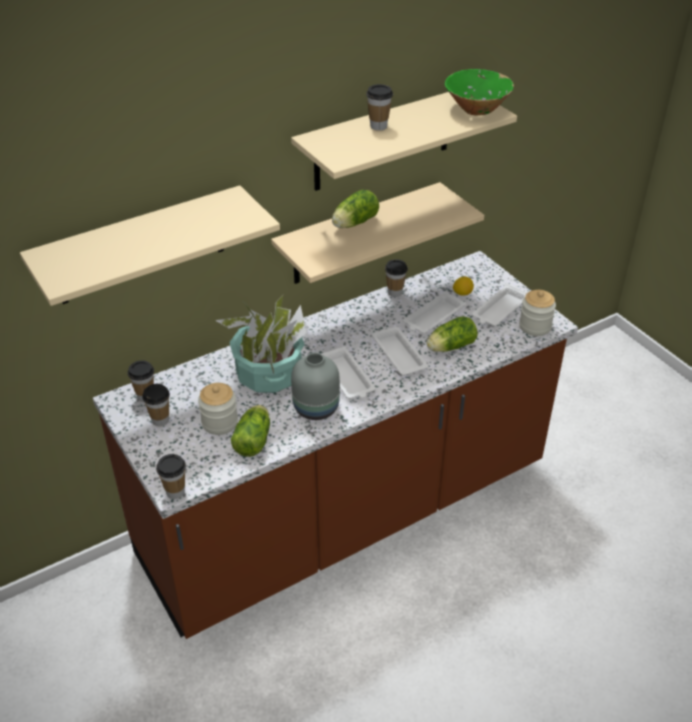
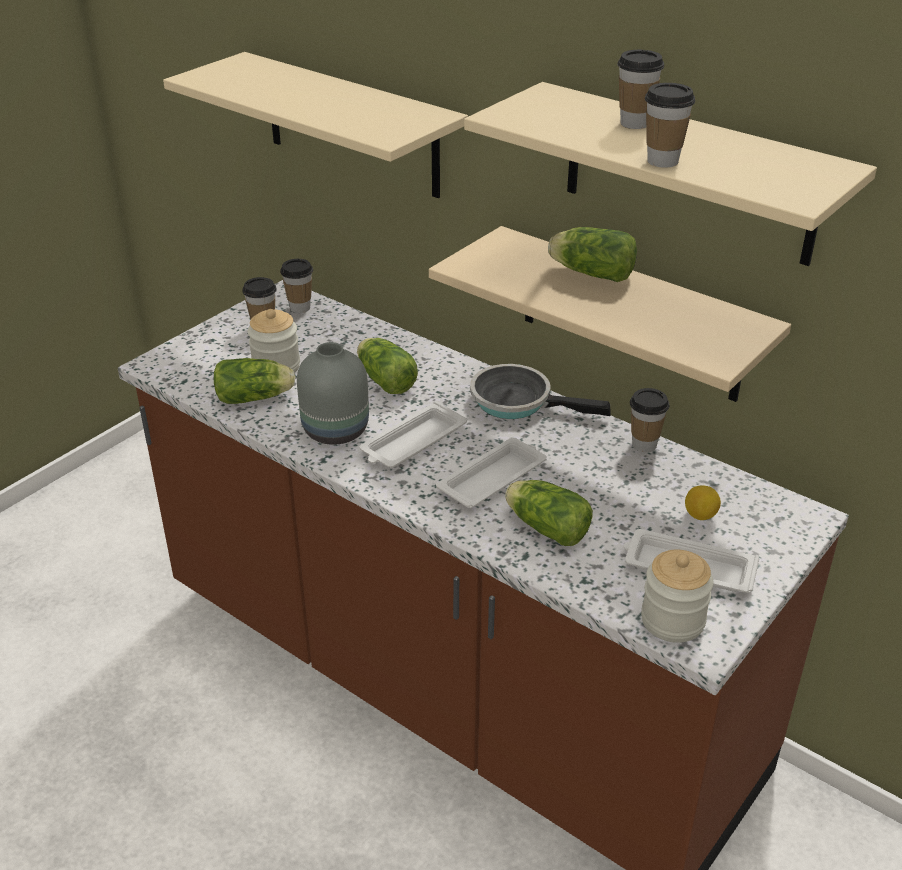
camera: 70 degrees right, 5 degrees down
(175, 492) = (149, 367): cup -> cup (662, 161)
(269, 374) = (384, 379): potted plant -> lettuce
(328, 325) = (518, 401): none -> frying pan
(433, 317) = (608, 496): white tray -> none
(476, 109) = (790, 182): green bowl -> none

